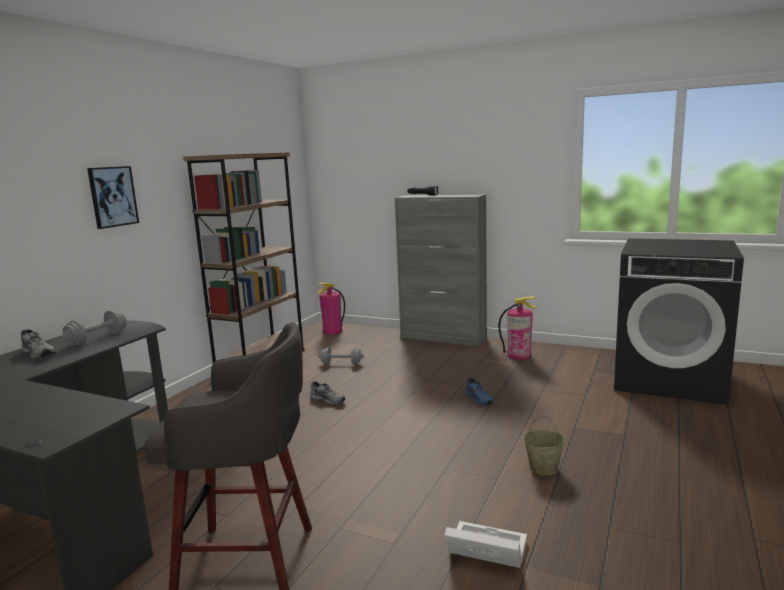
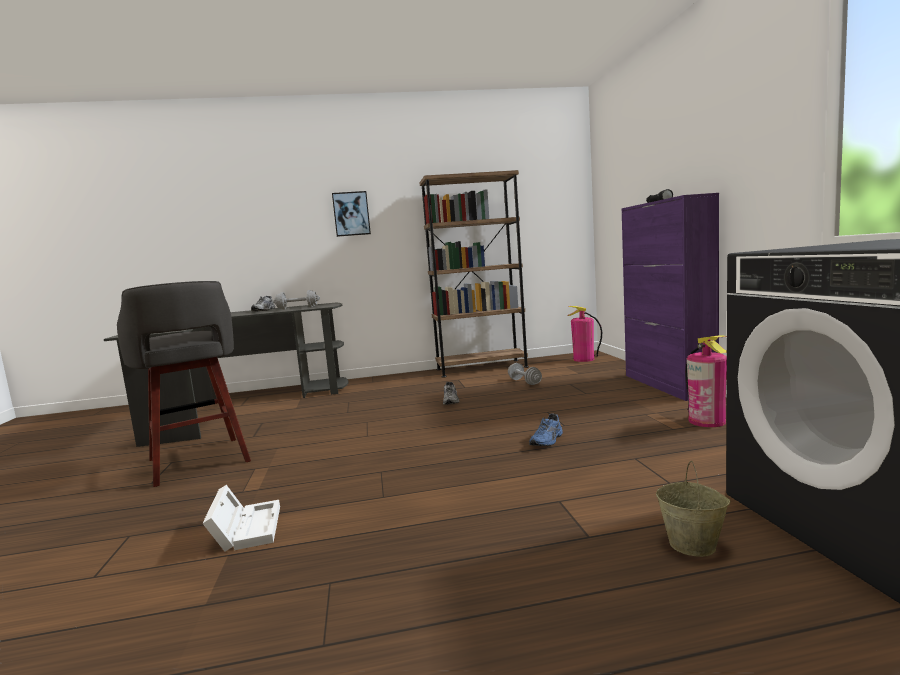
camera: 55 degrees right, 5 degrees down
(443, 338) = (668, 385): grey cabinet -> purple cabinet
(544, 468) = (430, 511): beige bucket -> beige bucket (693, 545)

